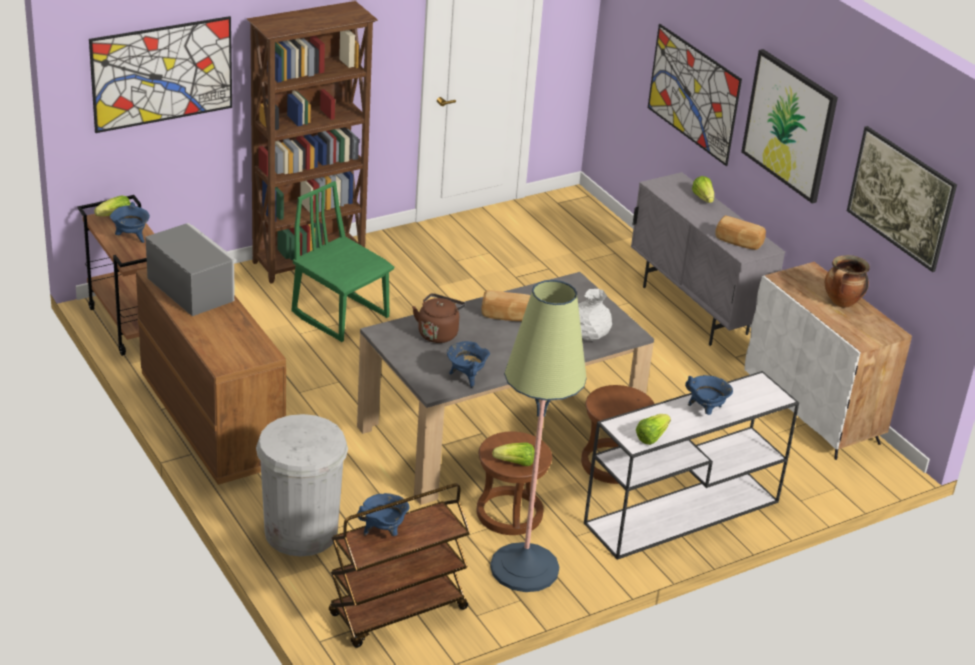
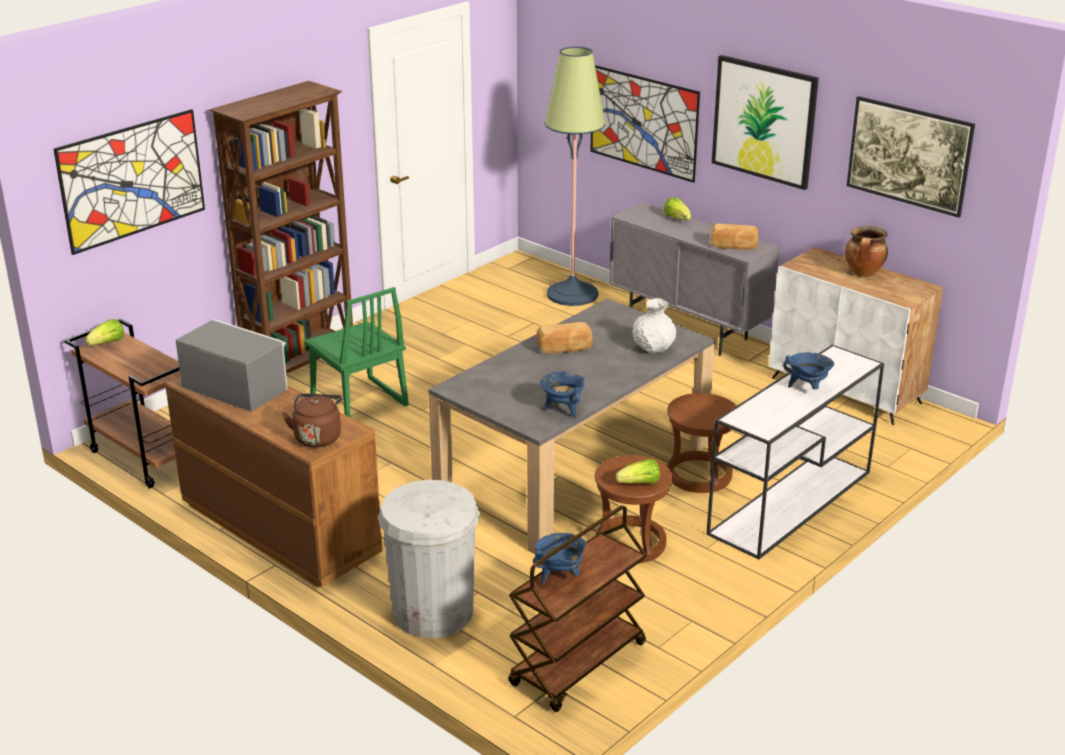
camera: 15 degrees left, 5 degrees down
(131, 238) = (136, 359): blue cooking pot -> none
(341, 315) = (358, 403): green chair -> green chair turned 150 degrees counterclockwise
(438, 333) = (509, 377): brown kettle -> brown kettle (318, 437)
(524, 568) = (677, 590): floor lamp -> floor lamp (572, 294)
(651, 437) = (775, 421): lettuce -> none

